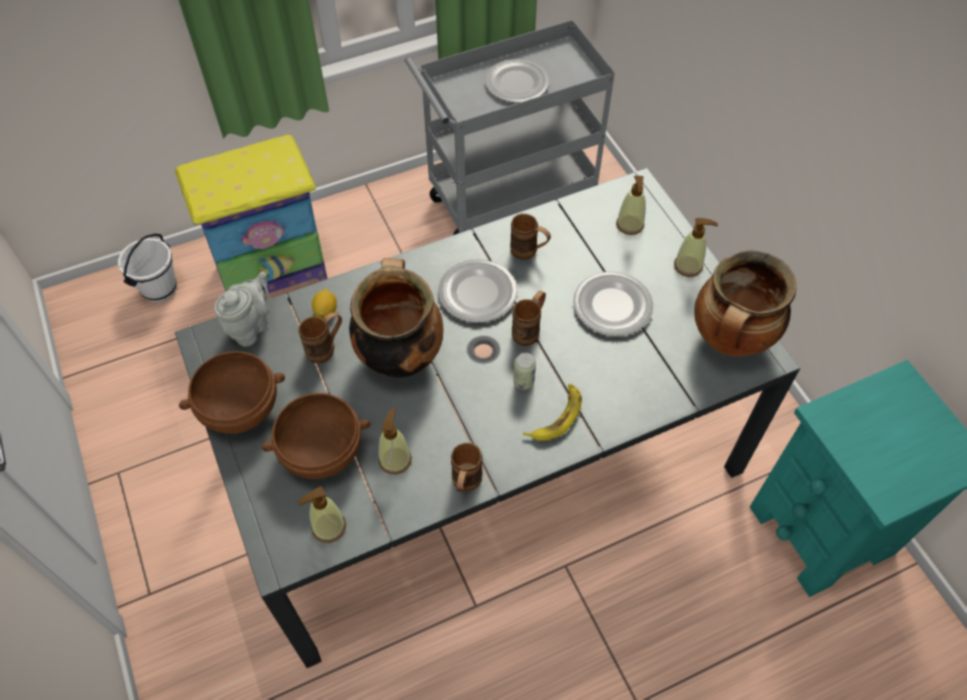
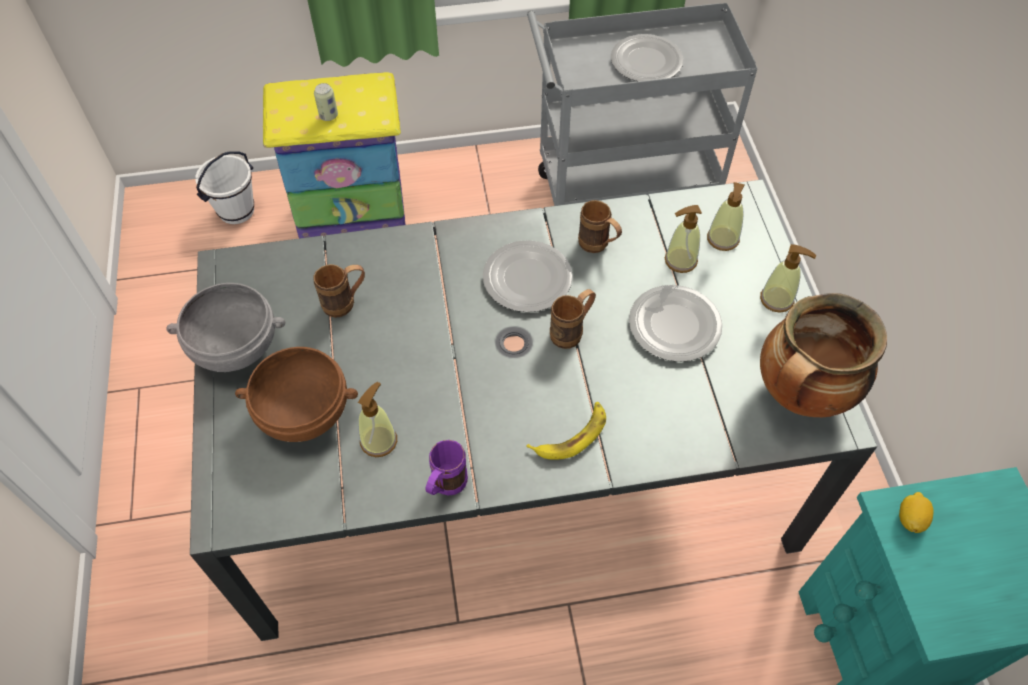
camera: 15 degrees right, 0 degrees up
(240, 410) = (235, 348): brown bowl -> grey bowl
(251, 326) = (276, 262): grey teapot -> none
(326, 311) = (358, 263): lemon -> lemon (910, 519)
(328, 527) = (284, 497): soap dispenser -> soap dispenser (680, 260)
(399, 355) = (420, 328): cooking pot -> none
(465, 485) = (445, 487): brown mug -> purple mug
(523, 381) = (547, 388): can -> can (328, 116)

